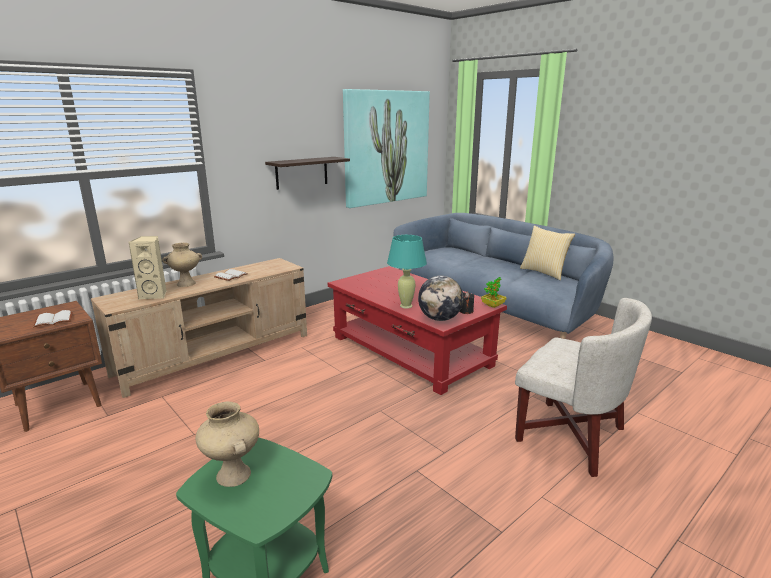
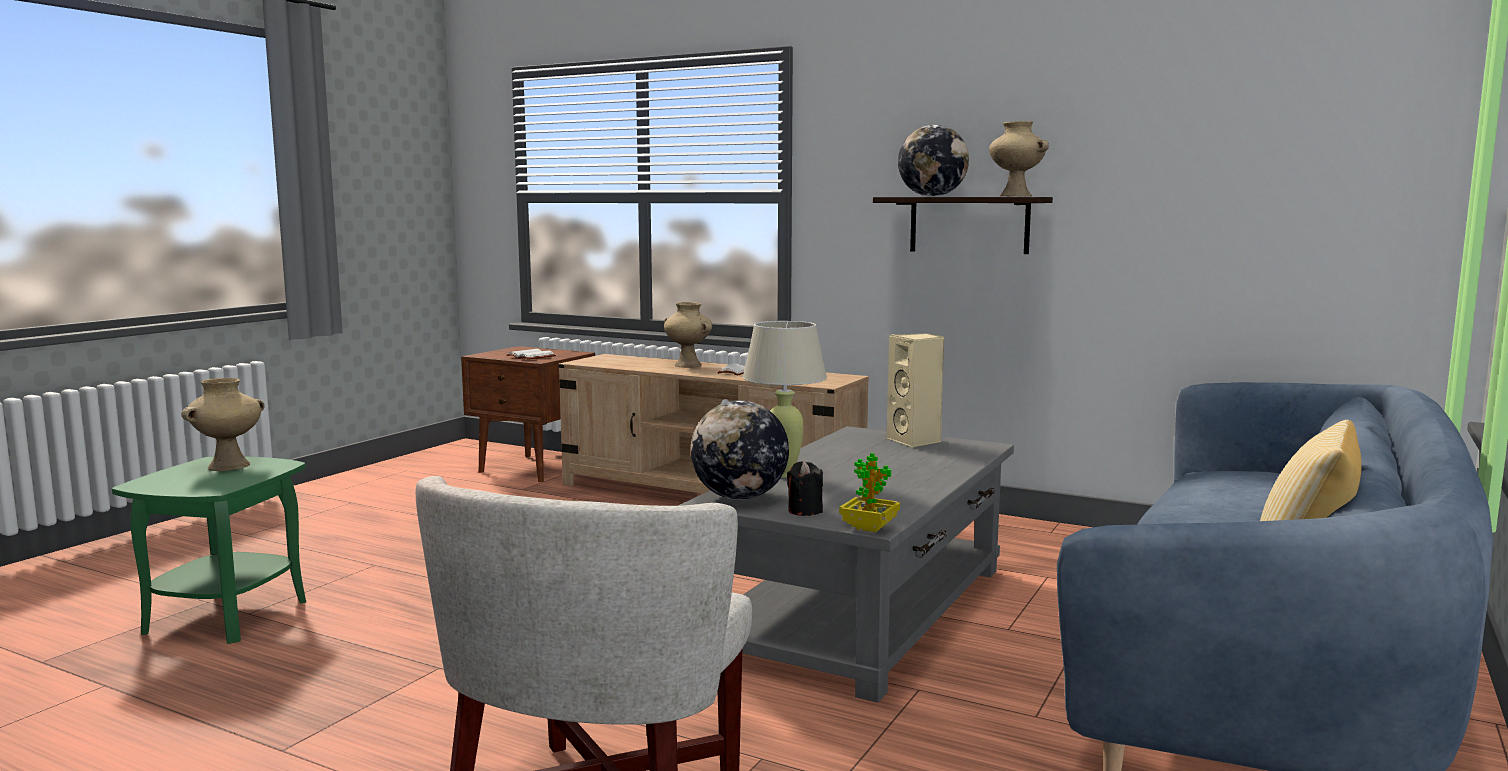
camera: 70 degrees right, 10 degrees down
(155, 295) = (633, 364): beige speaker -> beige speaker (915, 441)
(297, 160) = (932, 196): none -> globe
(332, 158) = (1014, 196): none -> beige vase
(386, 147) = (1223, 184): picture -> none
(406, 306) = (784, 474): turquoise table lamp -> beige table lamp
(410, 351) = (860, 610): red coffee table -> grey coffee table

